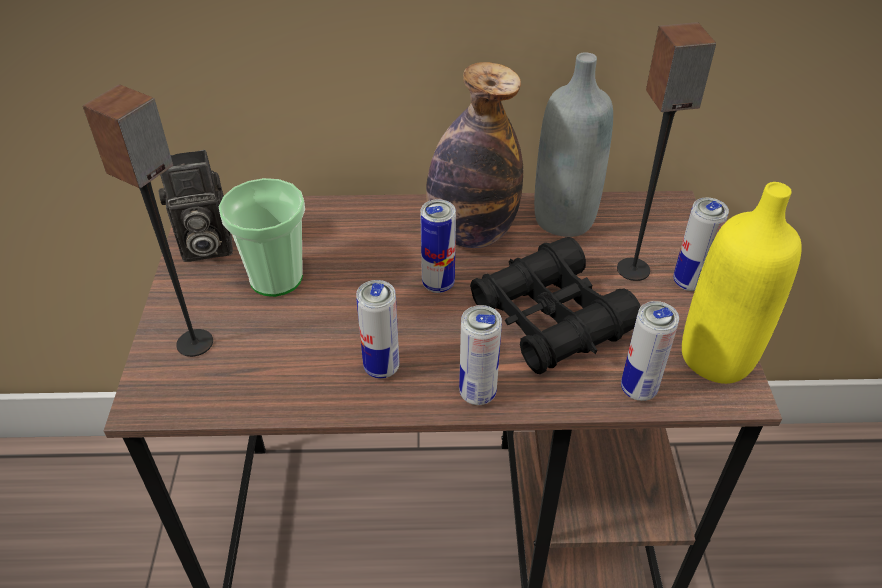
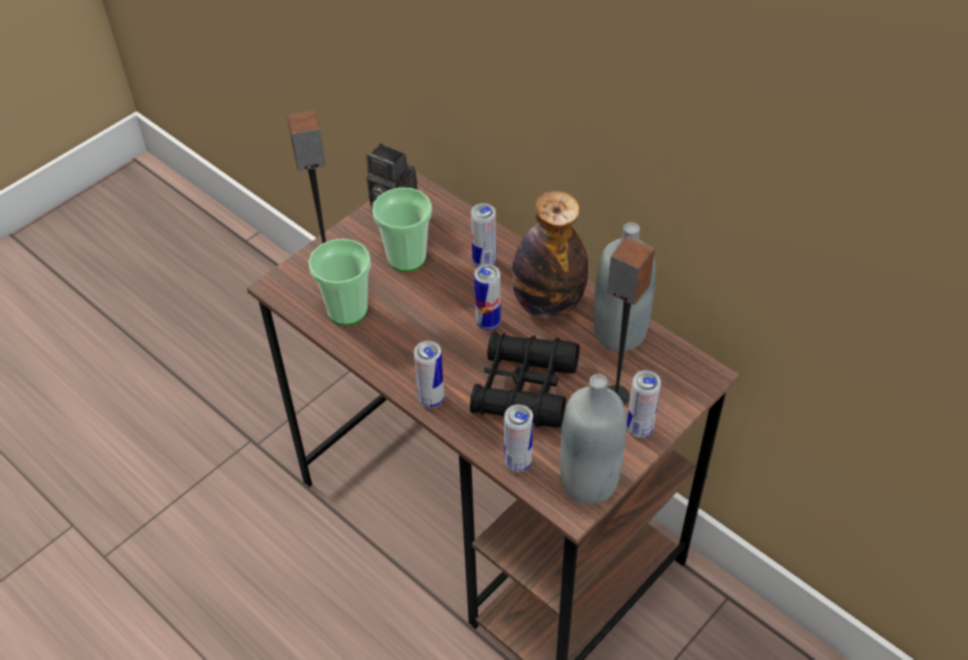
camera: 45 degrees right, 5 degrees up
(270, 370) = (347, 310): none -> cup
(381, 367) = (401, 349): can -> can (484, 261)
(717, 357) = (588, 482): yellow bottle -> grey bottle

